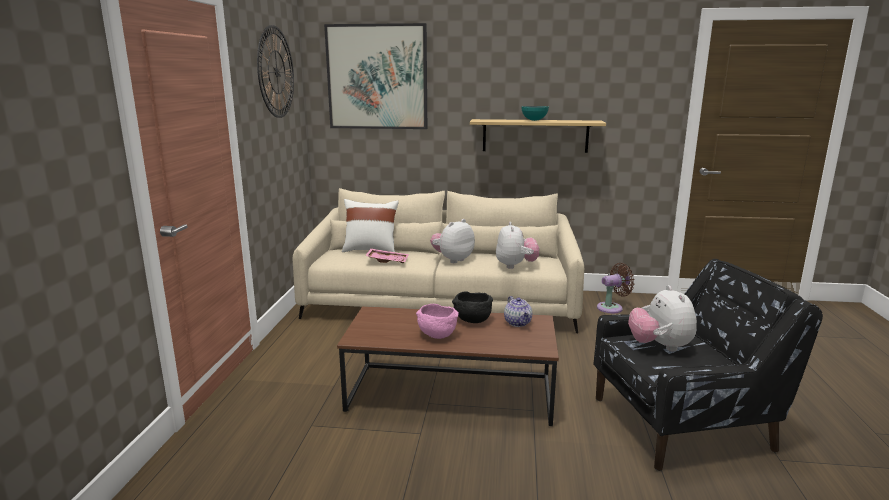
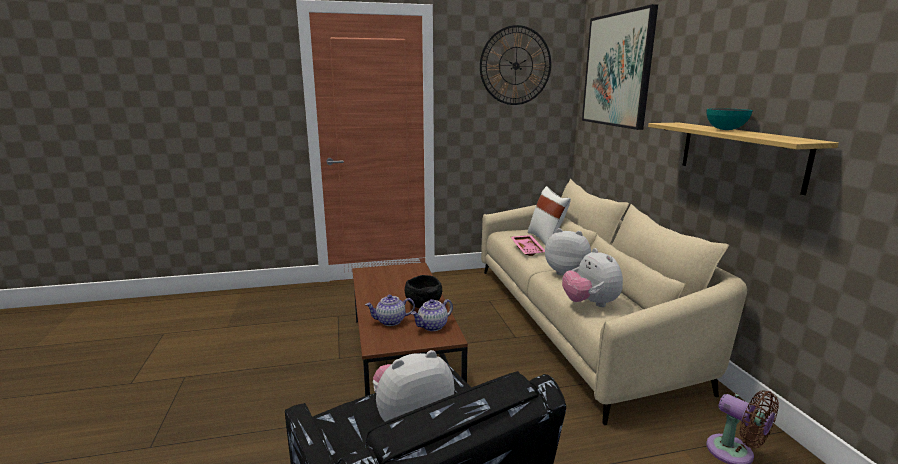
camera: 70 degrees right, 0 degrees up
(436, 335) = (383, 296): pink bowl -> none
(498, 338) = (390, 321): none -> teapot
(515, 266) = (590, 304): plush toy -> plush toy turned 90 degrees clockwise

